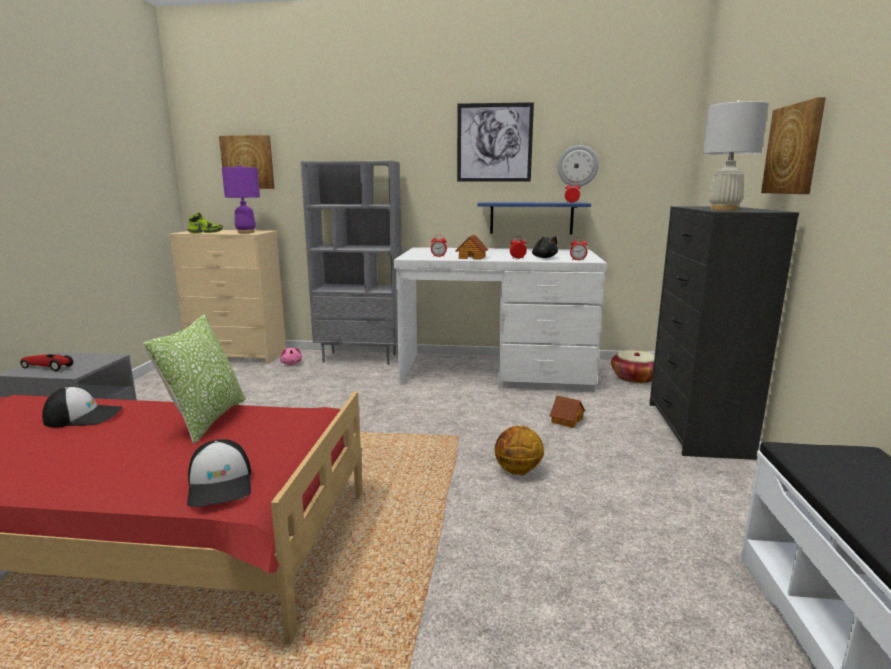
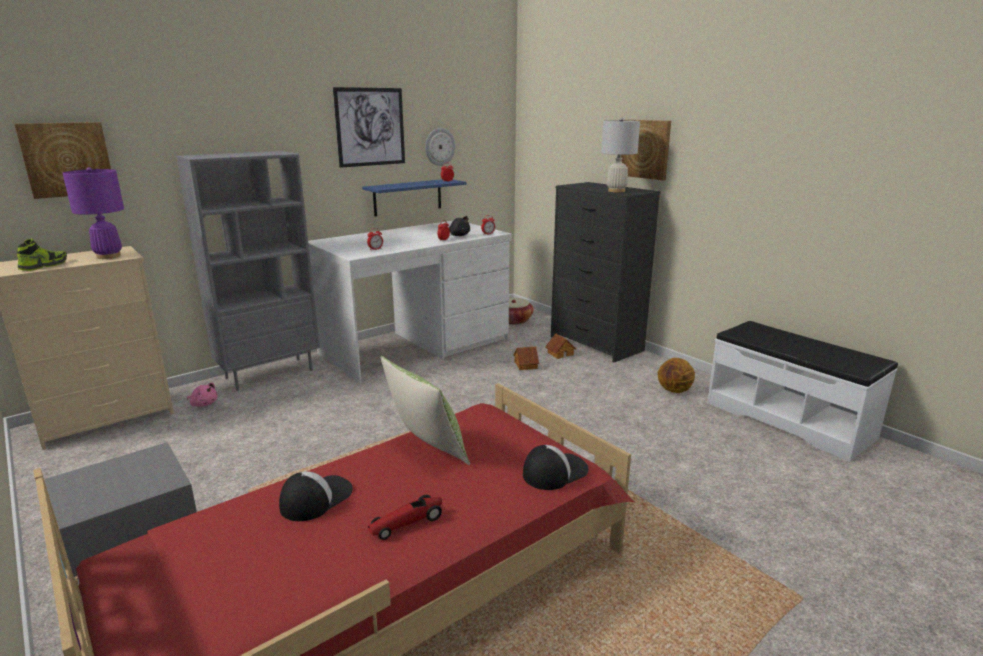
camera: 45 degrees left, 5 degrees up
(47, 367) = (107, 492): toy car -> toy car (407, 523)
(221, 484) = (554, 472): cap -> cap turned 60 degrees counterclockwise
(472, 257) = (407, 245): toy house -> toy house (560, 353)
(517, 471) = (556, 408): basketball -> basketball (674, 391)

